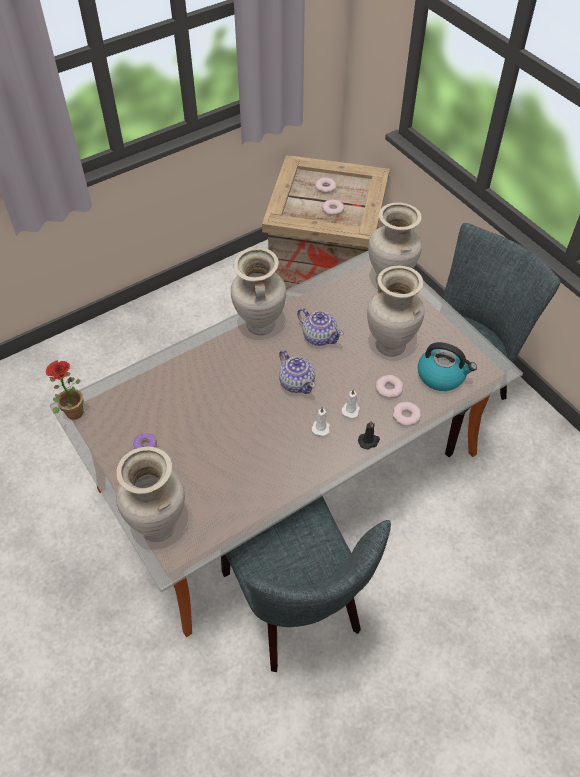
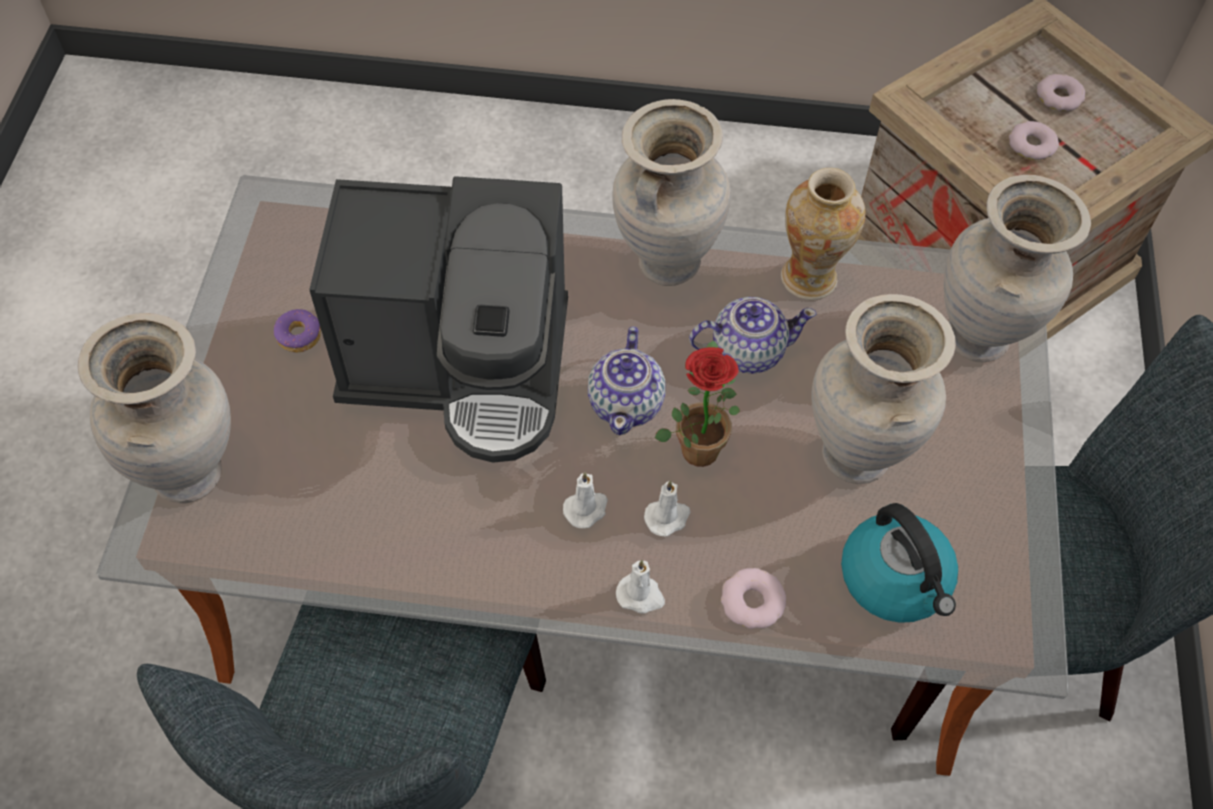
camera: 40 degrees right, 5 degrees up
(71, 410) = (259, 205): potted plant -> potted plant (697, 443)
(223, 412) = (462, 366): none -> coffee machine
(315, 298) = (809, 279): none -> vase
(319, 336) = (746, 350): teapot -> teapot turned 90 degrees counterclockwise
(369, 441) = (641, 595): black candle -> white candle
(389, 388) = (773, 530): donut -> none

